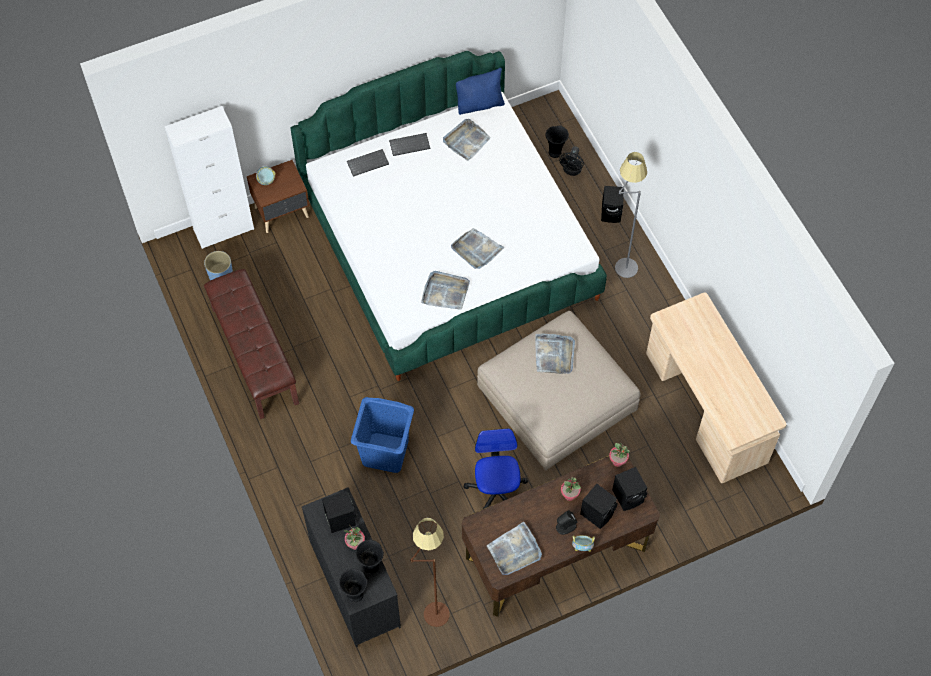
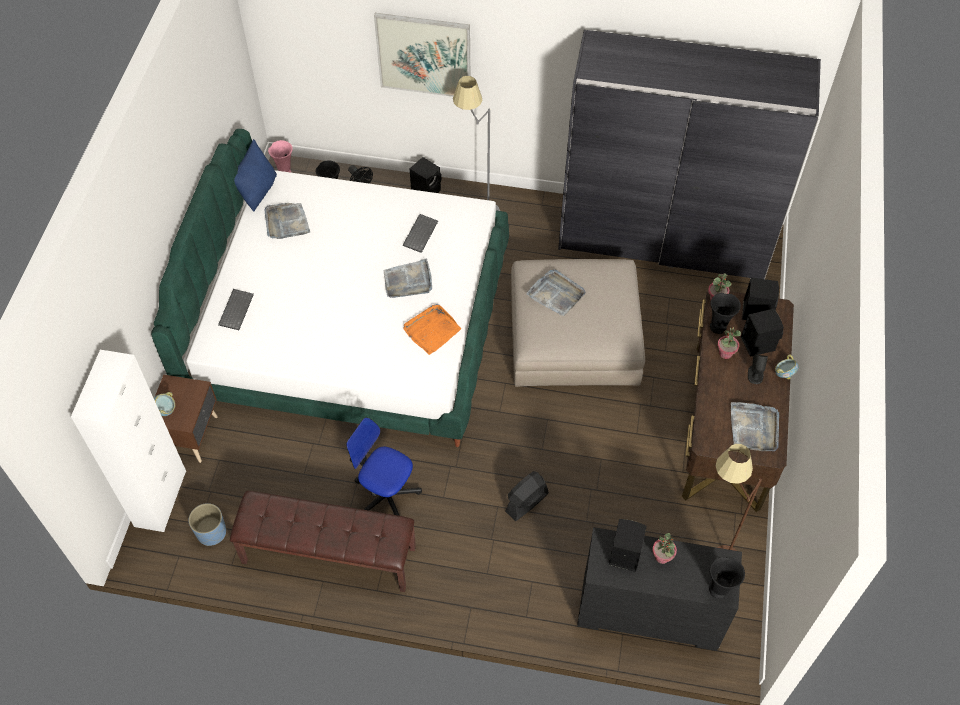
camera: 55 degrees left, 5 degrees down
(371, 566) = (696, 557): black vase -> black vase (718, 327)
(384, 452) = (526, 502): blue laundry basket -> black fan
(410, 144) = (248, 266): keyboard -> keyboard (420, 233)
(445, 292) = (431, 330): grey tray -> orange tray
(496, 491) = (633, 435): office chair -> office chair (386, 496)
(548, 110) = (285, 171): none -> pink vase
(643, 115) = (424, 55): none -> picture
(705, 408) = (664, 239): beige desk -> grey wardrobe

